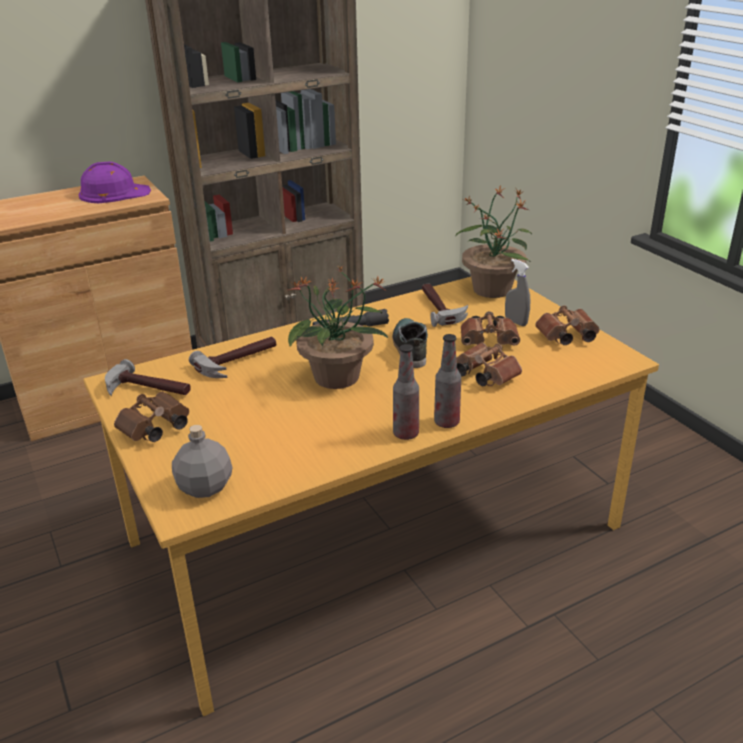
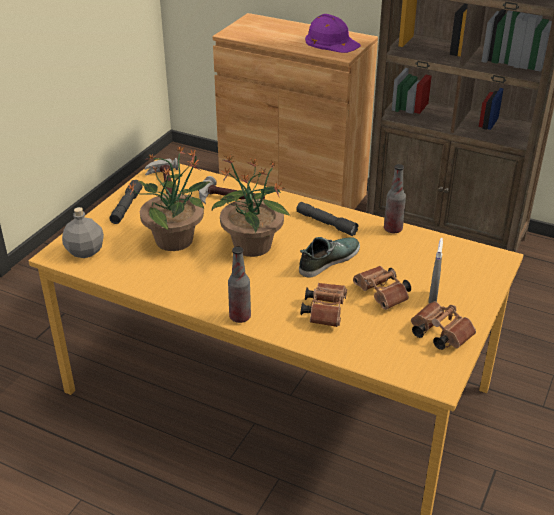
camera: 55 degrees right, 5 degrees up
(154, 430) = (126, 207): brown binoculars -> grey flashlight
(406, 434) = (208, 304): bottle -> bottle (393, 229)
(441, 309) = (408, 252): hammer -> none
(492, 289) = (478, 264): potted plant -> potted plant (175, 240)

